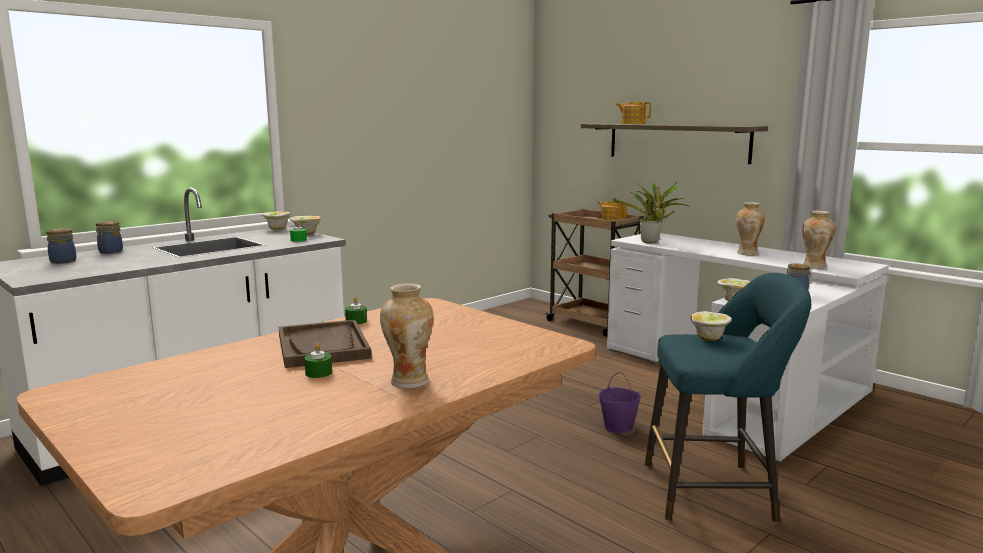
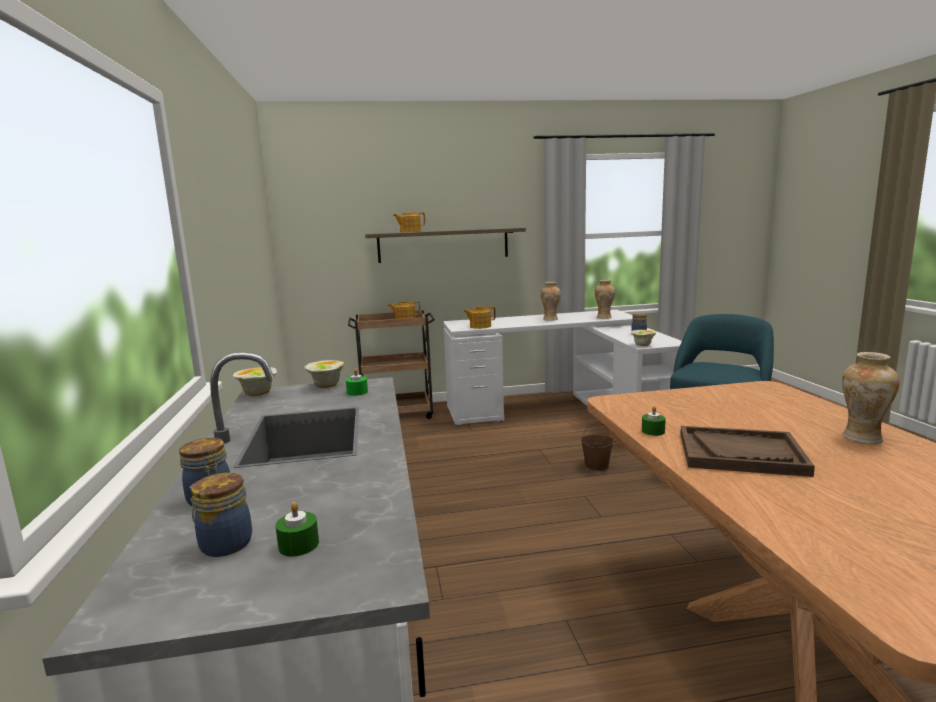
camera: 55 degrees left, 0 degrees up
(318, 373) = (833, 465): green candle -> green candle (298, 545)
(619, 427) = (597, 465): purple bucket -> brown bucket
(651, 242) = (480, 326): potted plant -> teapot
(710, 339) = (705, 367): bowl -> none

